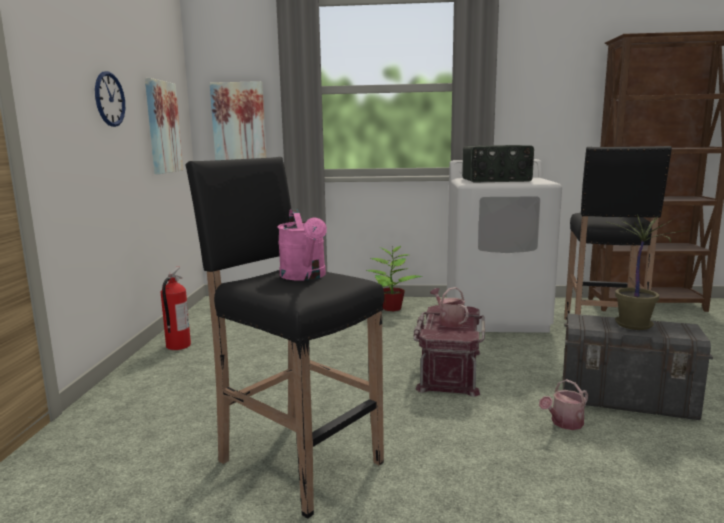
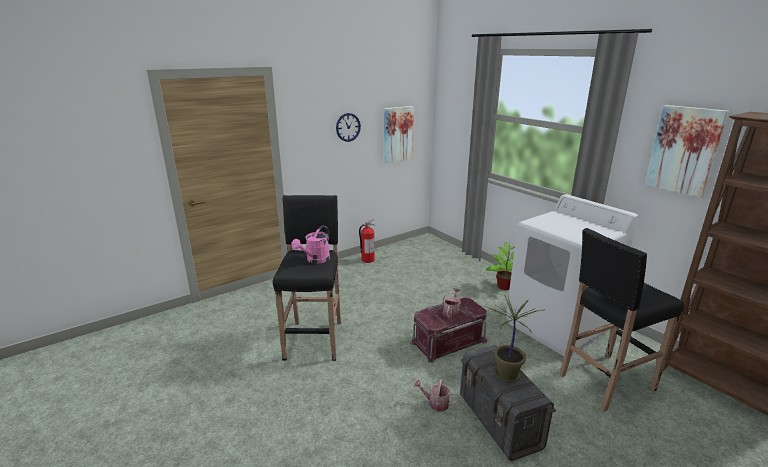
camera: 50 degrees right, 10 degrees up
(239, 123) = (454, 131): picture -> picture (684, 150)
(496, 180) = (564, 224): radio -> none

